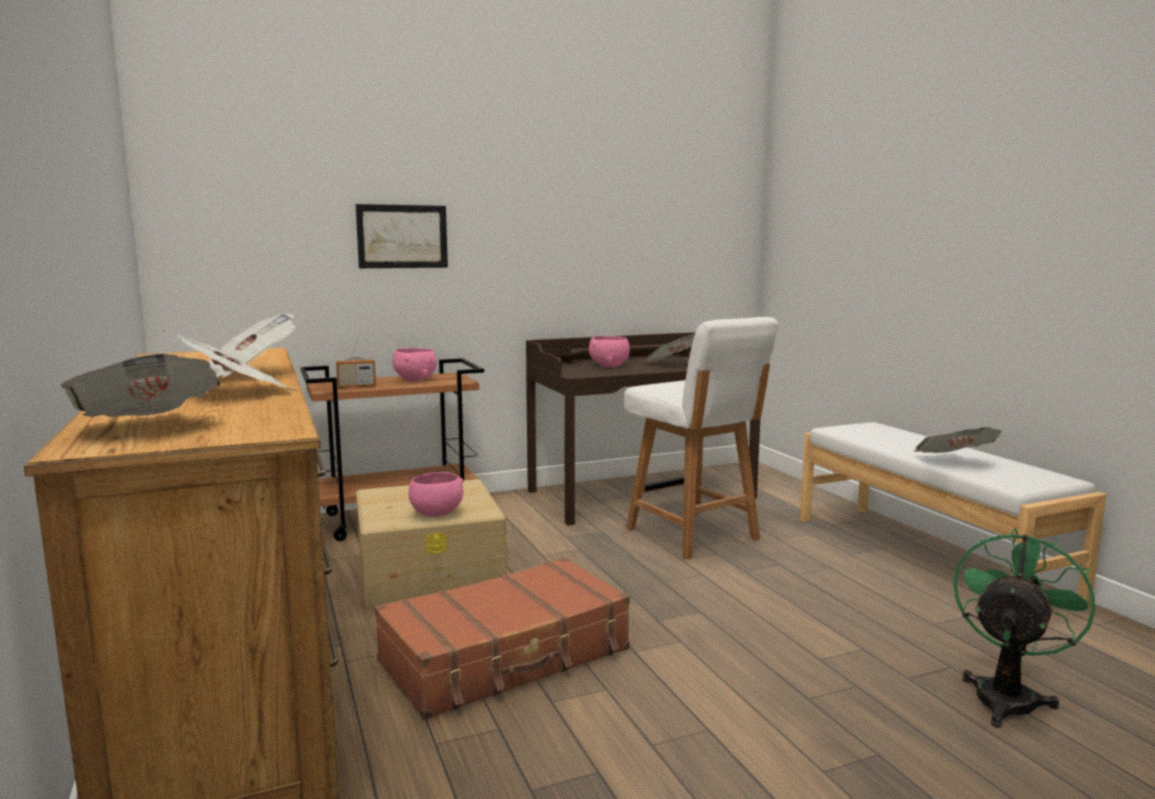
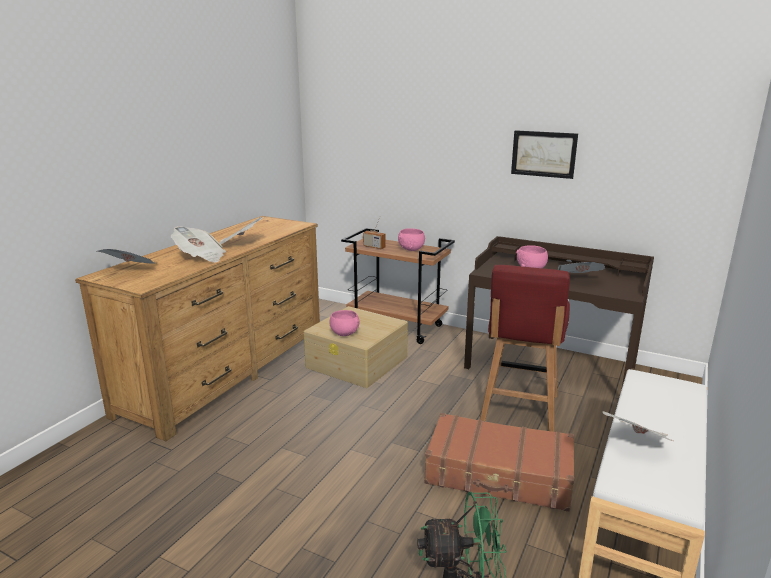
camera: 50 degrees right, 10 degrees up
(402, 236) = (425, 157): picture -> picture (543, 154)
(506, 656) = (305, 419): brown suitcase -> brown suitcase (499, 475)
(694, 535) = (519, 409): white chair -> red chair

